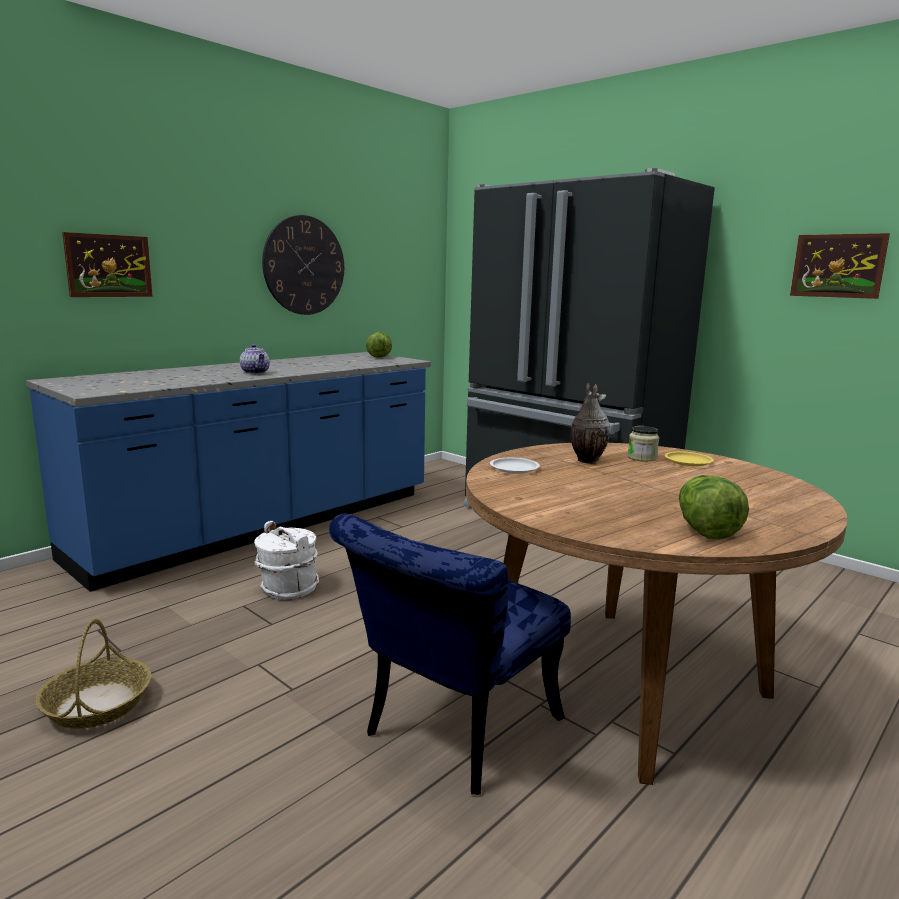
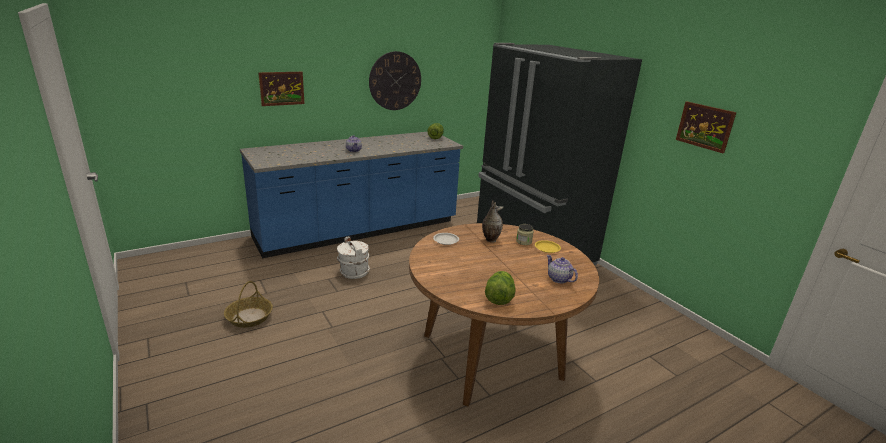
camera: 15 degrees right, 10 degrees up
(451, 733) = (391, 363): blue chair -> none
(760, 494) = (558, 279): none -> teapot

